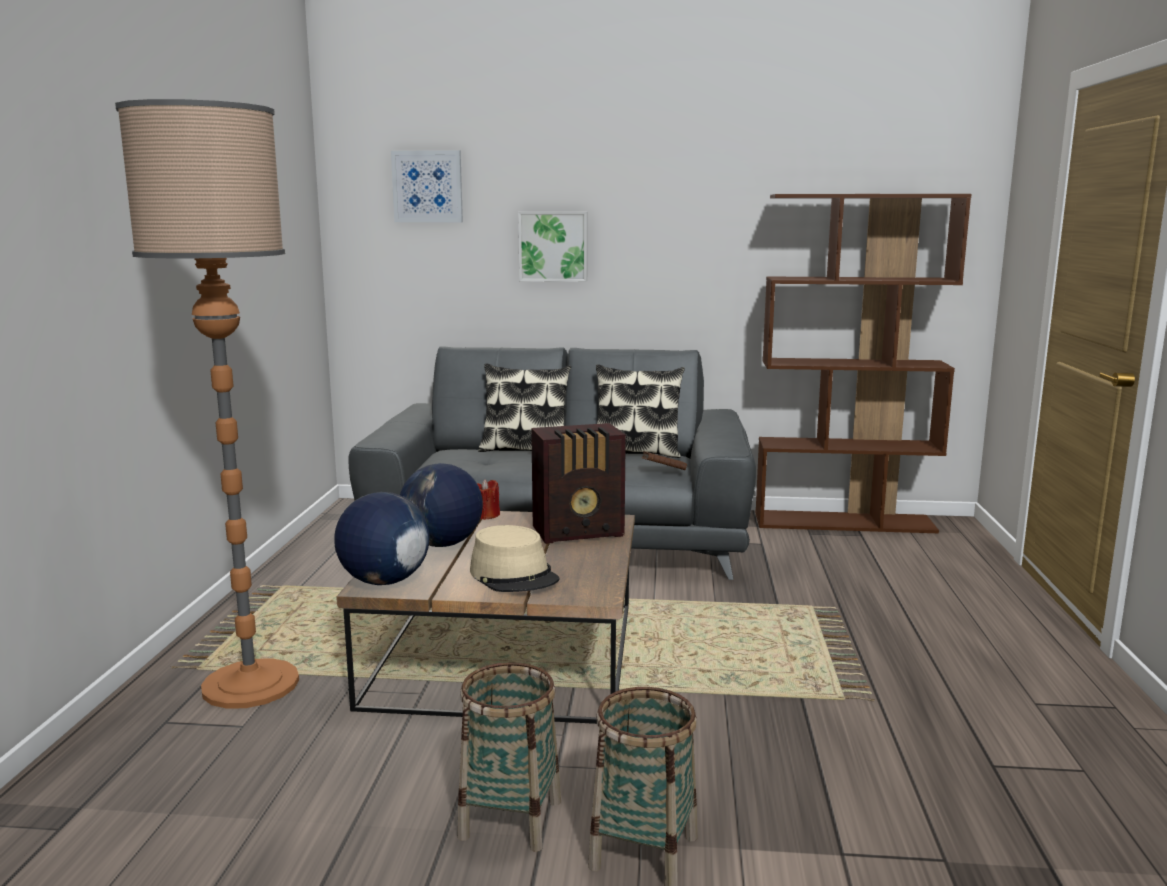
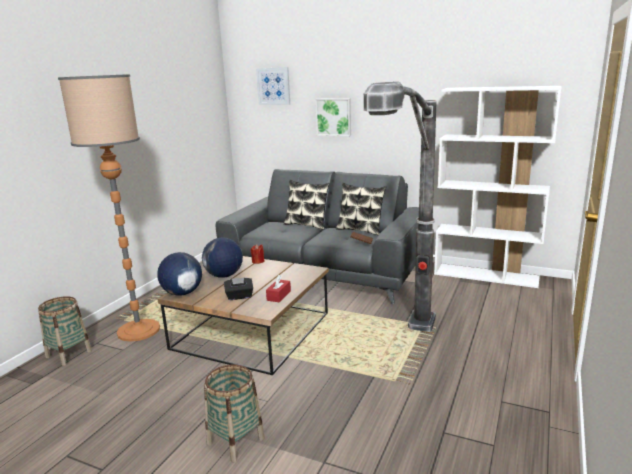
camera: 20 degrees right, 5 degrees up
(510, 819) = (193, 413): basket -> basket (69, 354)
(514, 575) = (239, 296): beige hat -> black tissue box
(580, 532) = (292, 275): radio -> none
(592, 566) = (279, 296): none -> red tissue box
(844, 522) = (486, 275): brown bookcase -> white bookcase
(845, 678) = (405, 369): none -> floor lamp

